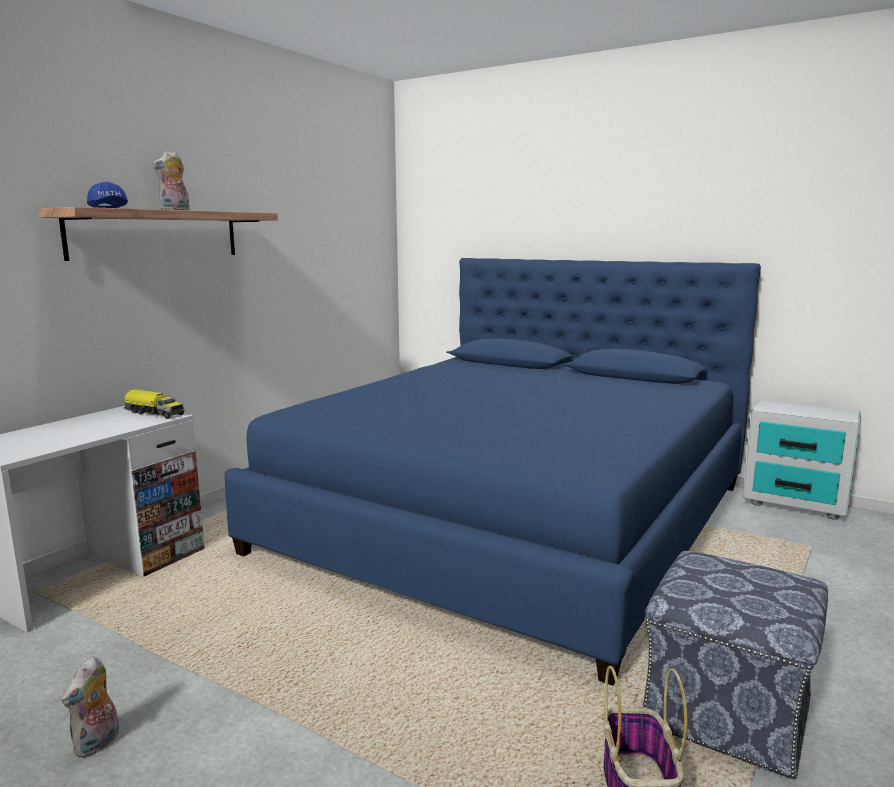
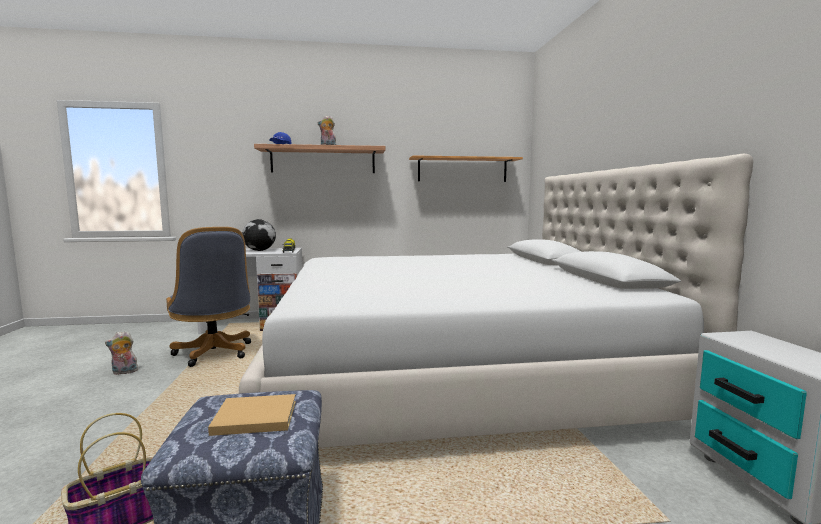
camera: 50 degrees right, 5 degrees down
(96, 425) = (260, 250): none -> globe
(184, 637) = (215, 355): none -> blue office chair
(336, 245) = (462, 170): none -> shelf
(513, 517) = (455, 373): blue bed -> white bed
(749, 582) = (252, 417): none -> beige book

